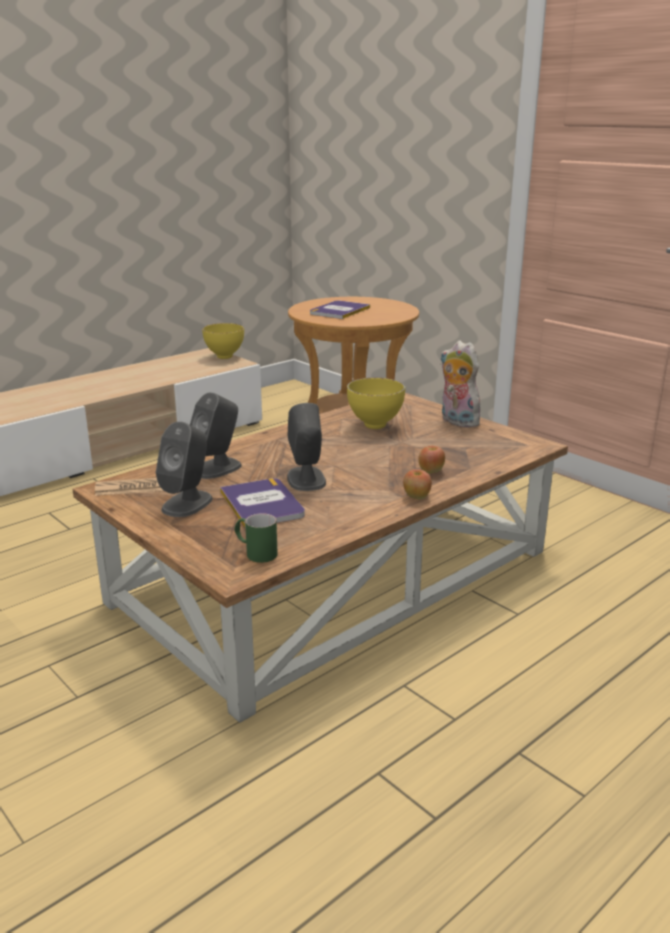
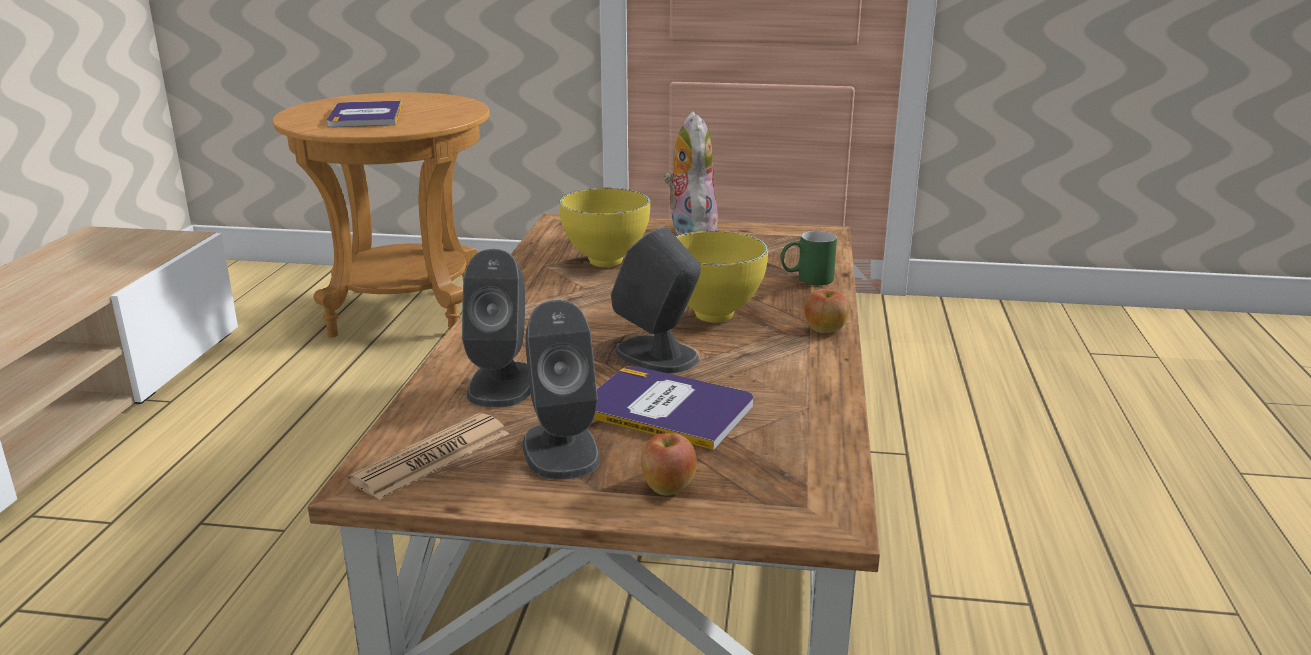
camera: 40 degrees left, 0 degrees up
(225, 357) = (141, 235): yellow bowl -> yellow bowl (716, 316)
(255, 552) = (792, 476): green mug -> green mug (806, 279)
(431, 471) = (779, 296): apple -> apple (667, 488)
(456, 421) = (689, 232): plush toy -> plush toy turned 75 degrees clockwise

